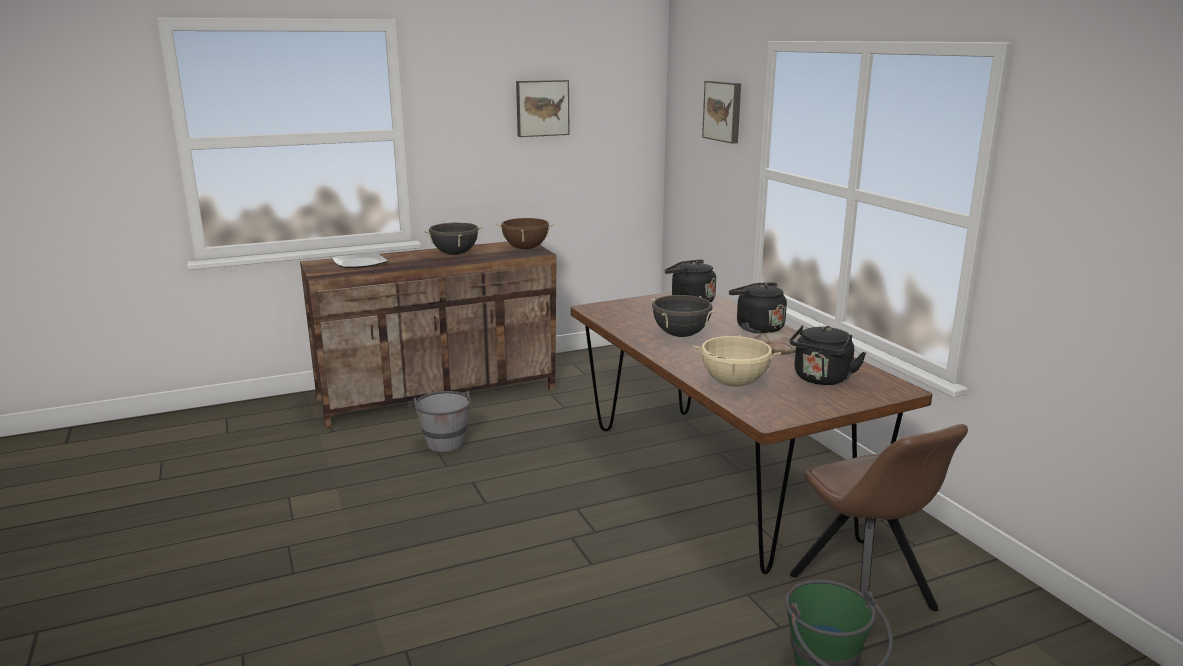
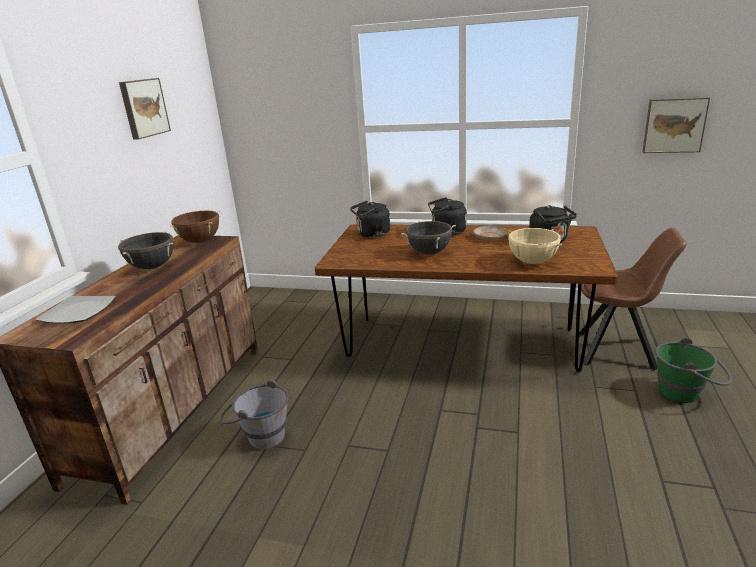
camera: 50 degrees left, 5 degrees up
(724, 111) = (302, 89): picture -> picture (674, 125)

